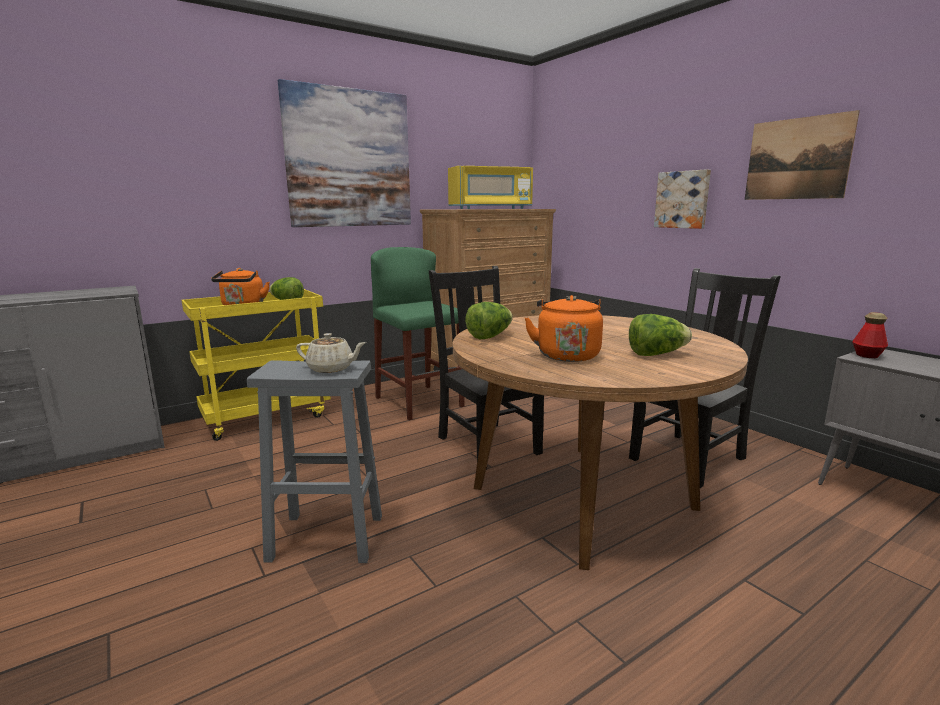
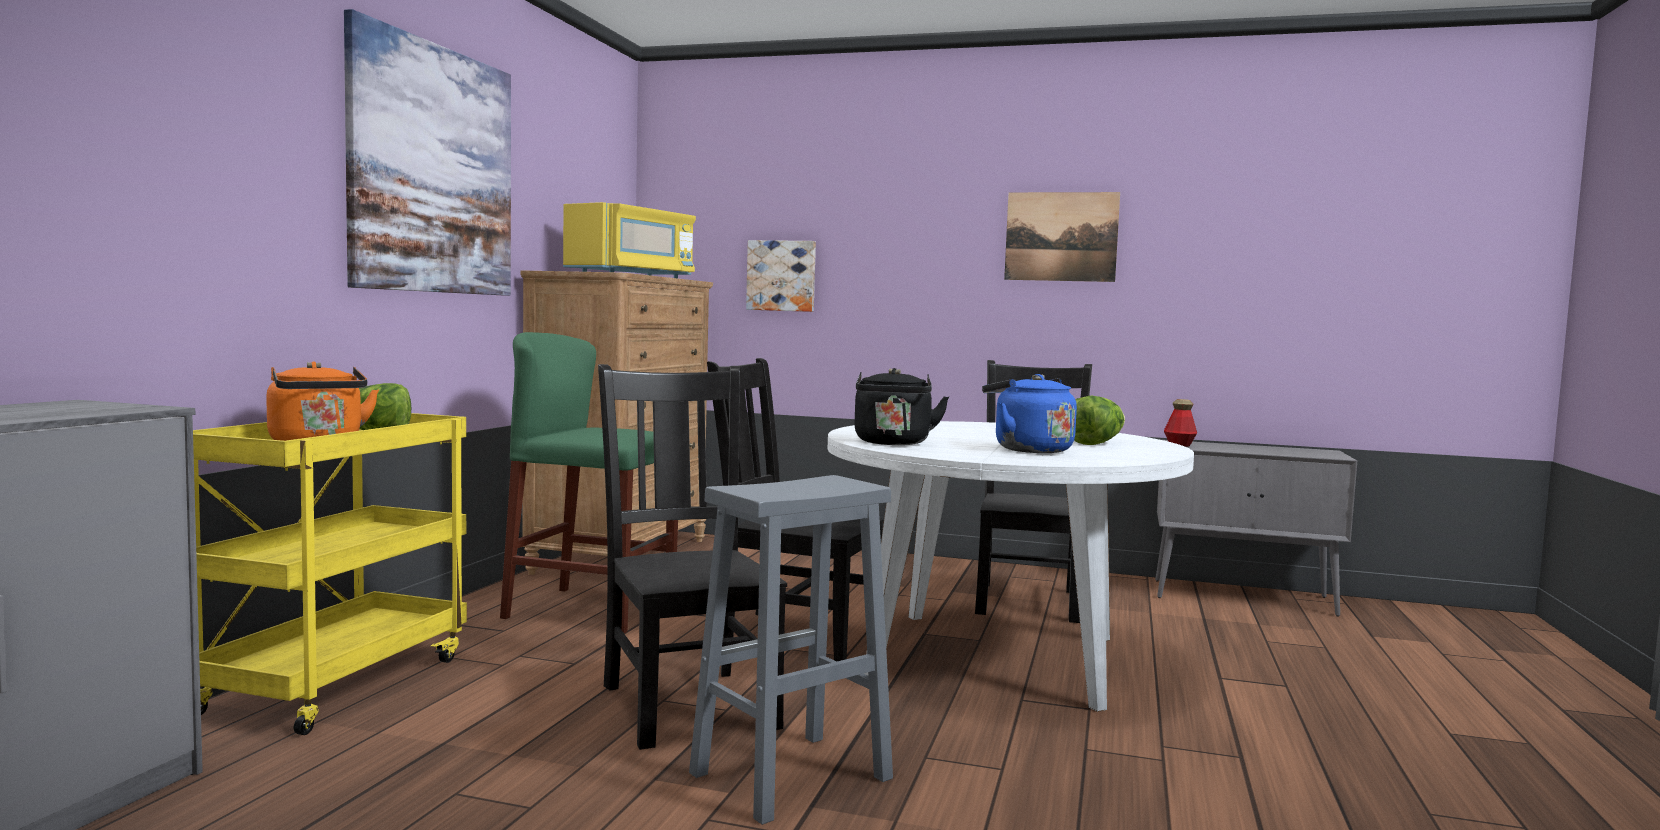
camera: 40 degrees left, 10 degrees down
(331, 368) = (826, 484): beige teapot -> none
(363, 472) = (687, 703): none -> black chair
(490, 336) = (893, 443): lettuce -> black kettle
(566, 355) = (1028, 449): orange kettle -> blue kettle
(582, 497) = (995, 657): brown dining table -> white dining table
(682, 199) = (919, 277): picture -> picture (782, 276)

